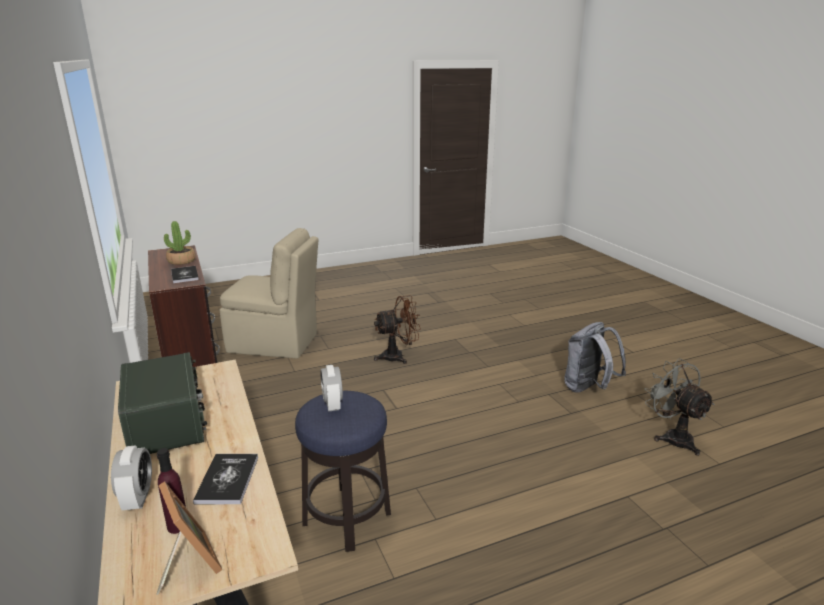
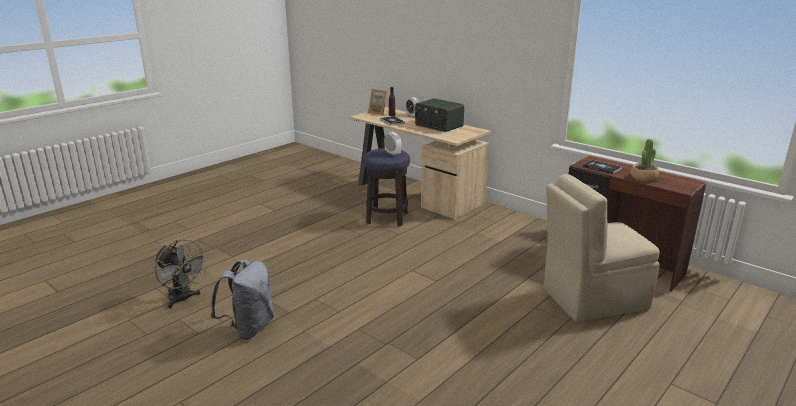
camera: 155 degrees right, 0 degrees up
(398, 356) = (457, 316): brown fan -> none

